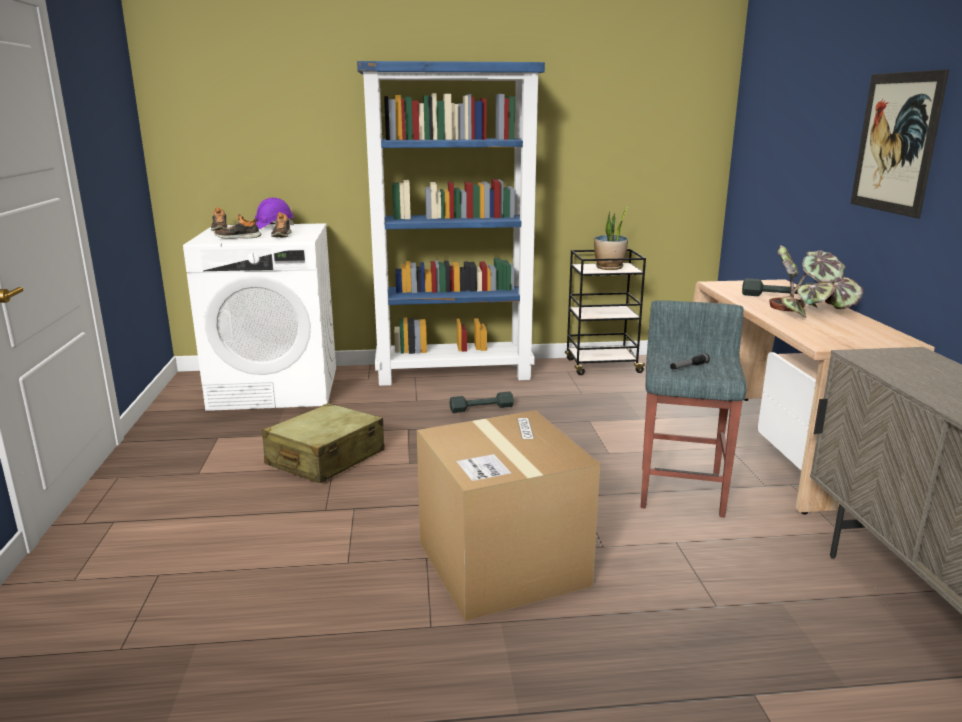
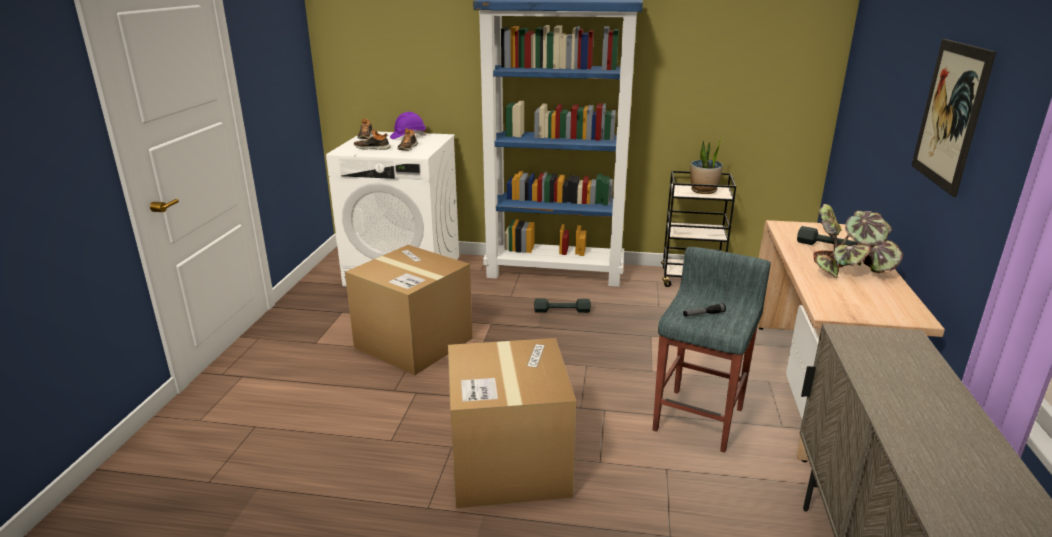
camera: 15 degrees right, 5 degrees up
(325, 458) = (414, 343): beige suitcase -> cardboard box

